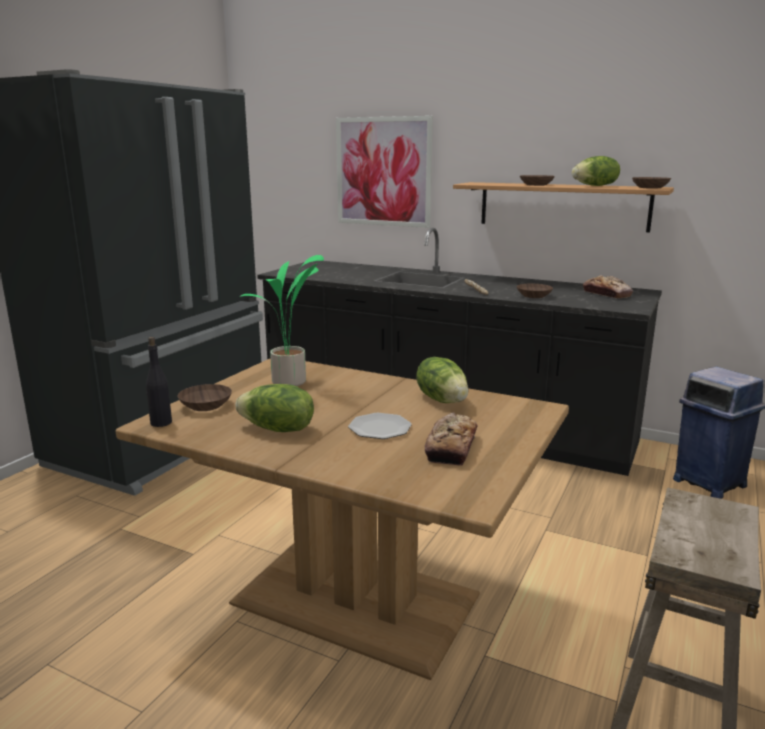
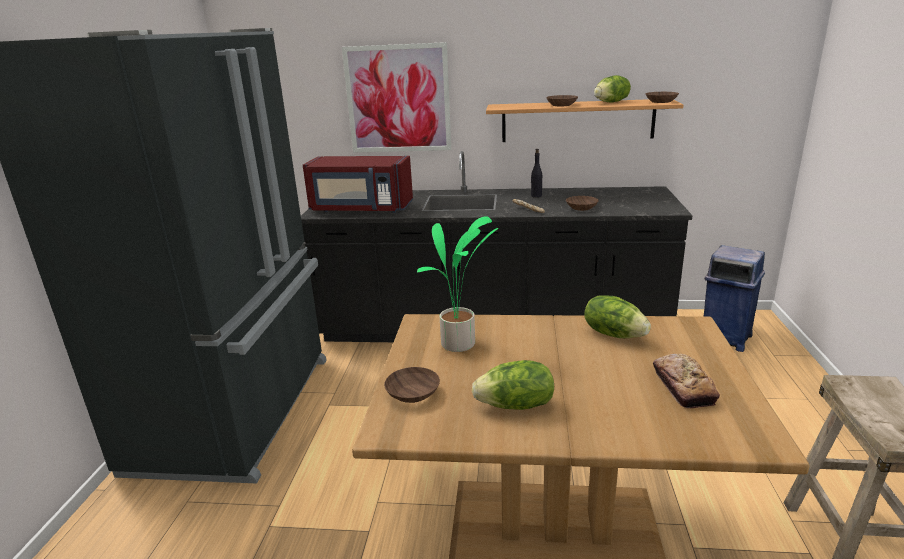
camera: 20 degrees left, 5 degrees up
(161, 423) = (393, 428): black bottle -> black bottle (536, 196)
(321, 274) = (361, 209): none -> red microwave
(379, 428) = (602, 380): plate -> none
(606, 294) = (633, 197): bread -> none

